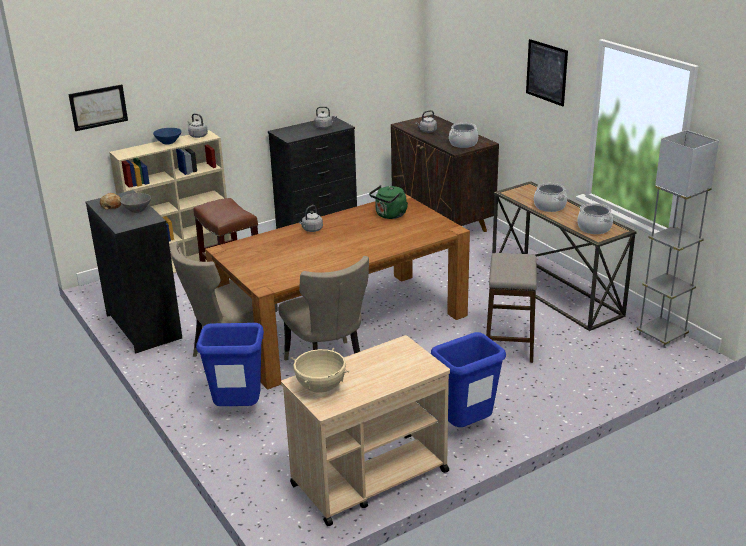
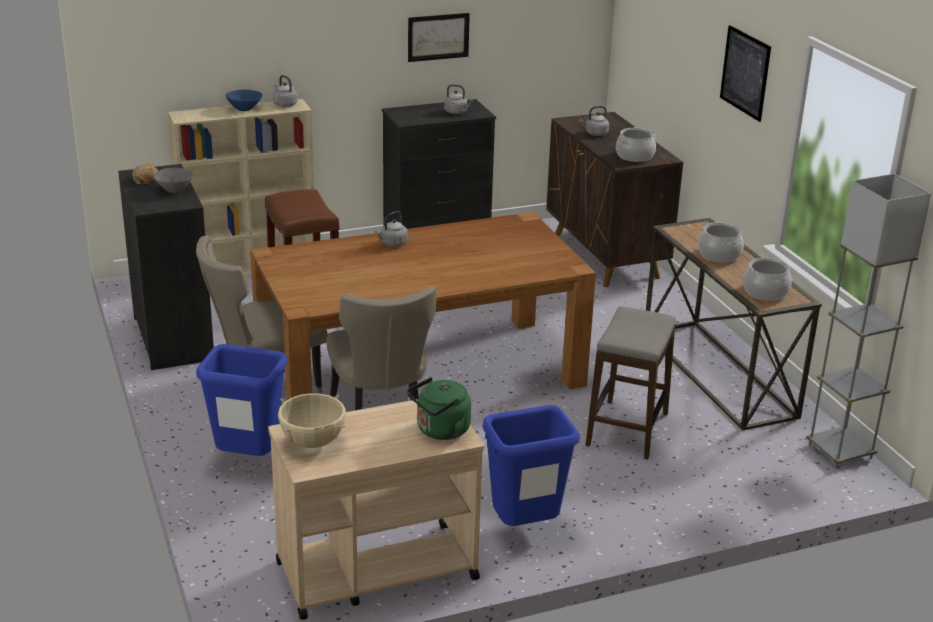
camera: 10 degrees right, 0 degrees up
(98, 107) = (159, 54): picture -> picture (438, 37)
(389, 215) = (500, 238): green kettle -> green kettle (440, 431)

